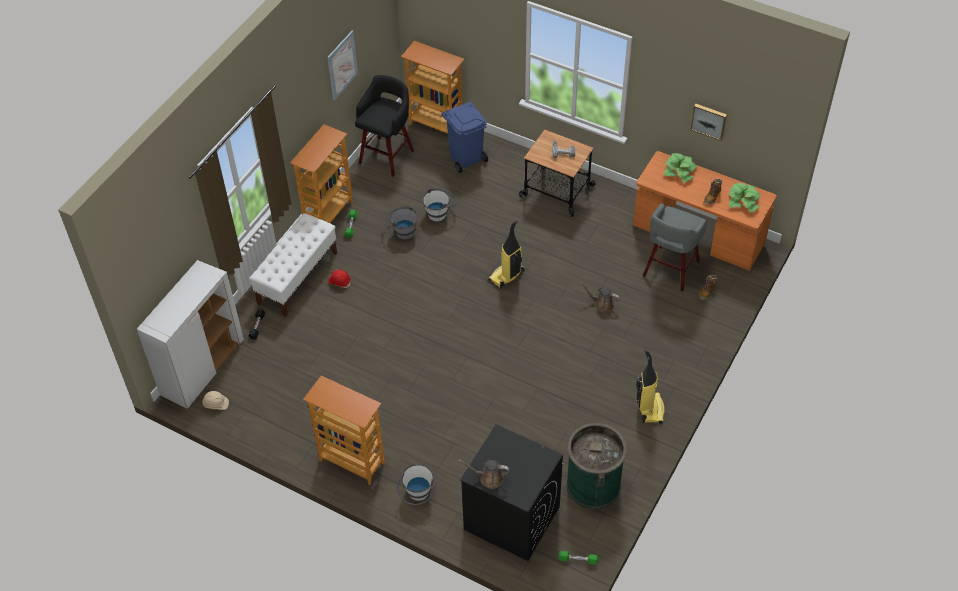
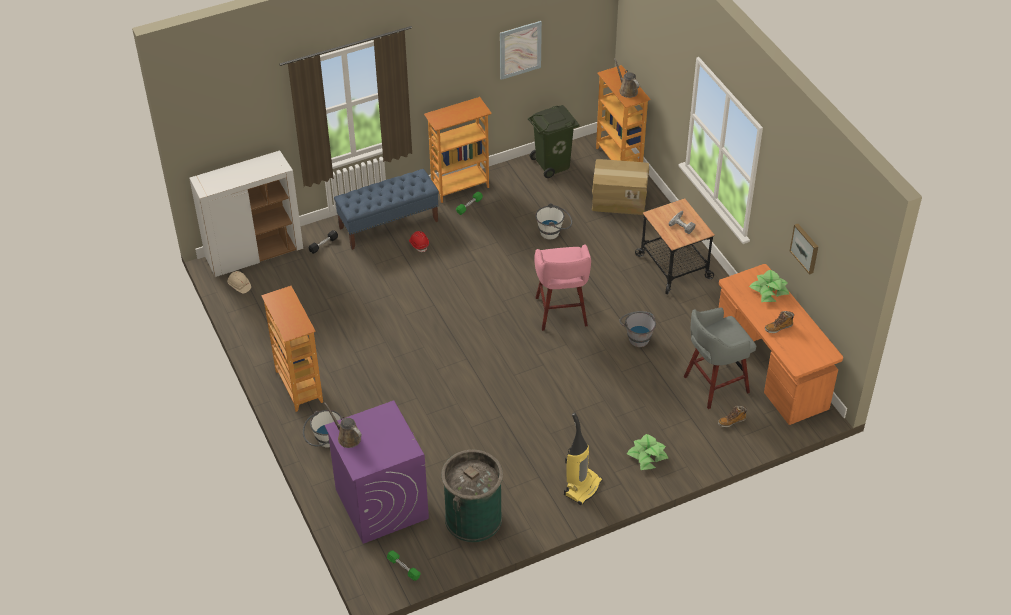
camera: 35 degrees right, 5 degrees down
(298, 278) = (389, 224): white bench -> blue bench
(387, 155) = (553, 164): black stool -> green trash can
(401, 231) = (507, 230): grey bucket -> grey bucket (637, 336)
(466, 158) = (619, 199): blue trash can -> cardboard box
(506, 276) = (561, 313): vacuum cleaner -> pink stool
(511, 518) = (381, 503): black washing machine -> purple washing machine
(601, 304) = (623, 380): brown watering can -> brown watering can (627, 90)
(743, 201) = (805, 346): potted plant -> potted plant (647, 456)

